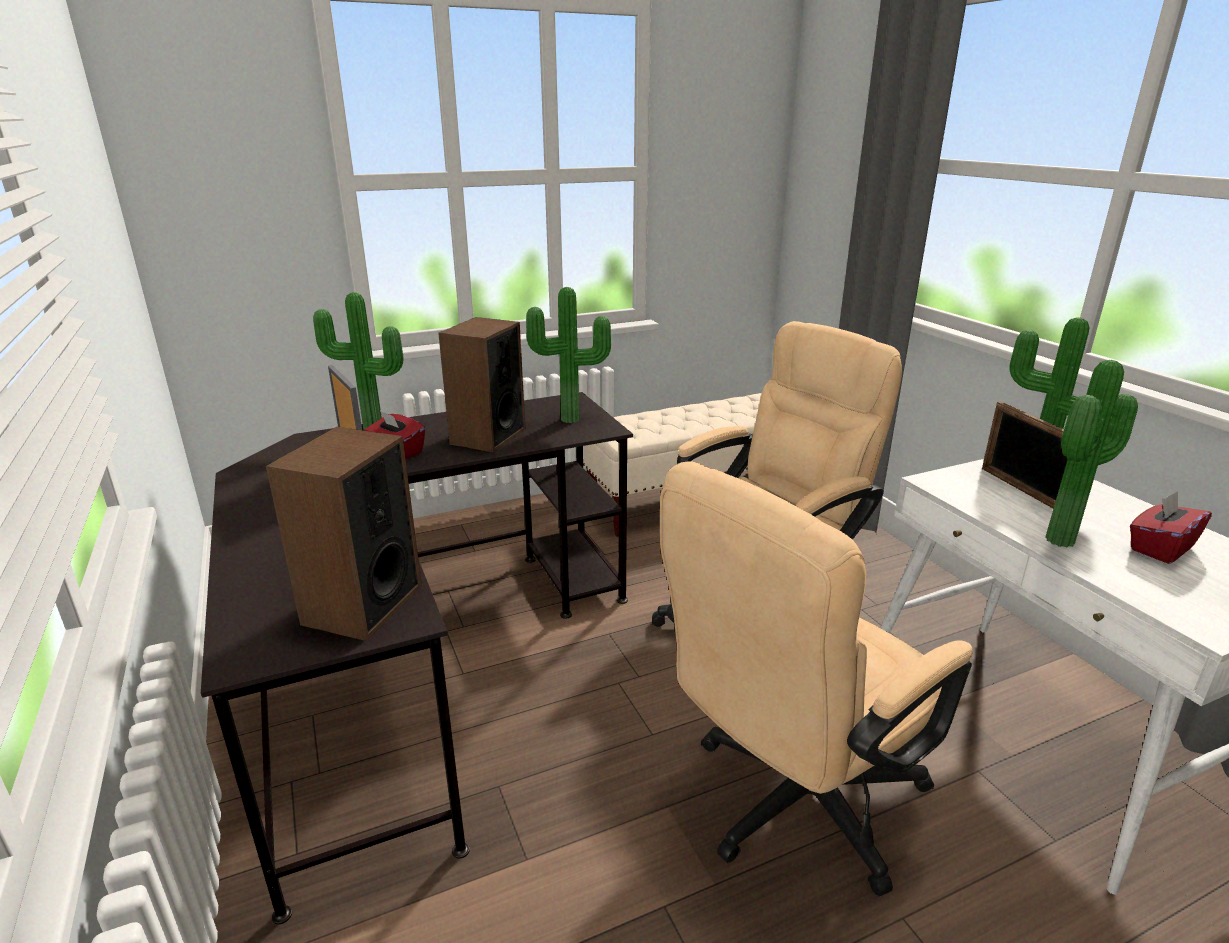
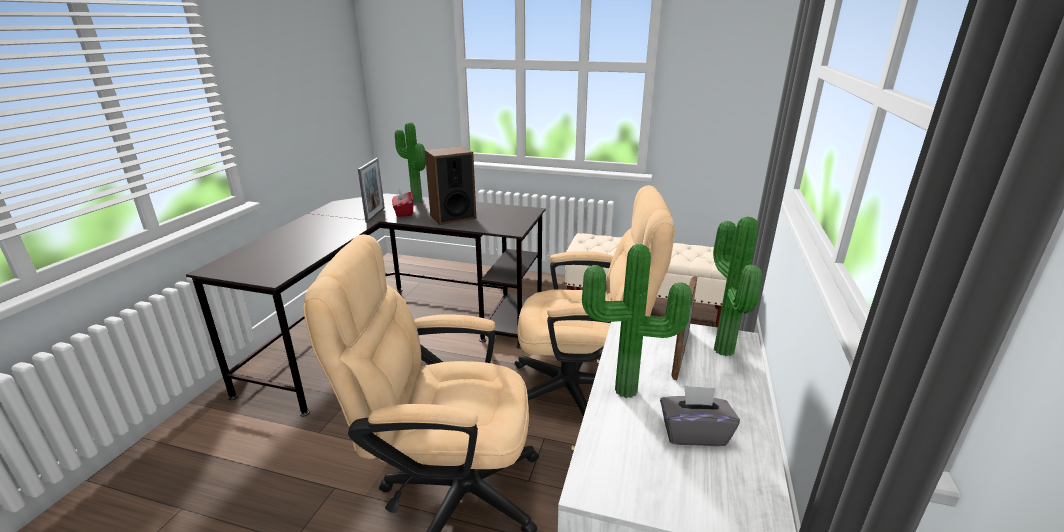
camera: 40 degrees right, 0 degrees up
(362, 604) = (272, 267): speaker -> none
(571, 421) = (506, 221): potted plant -> none
(1160, 548) = (694, 433): red tissue box -> grey tissue box

